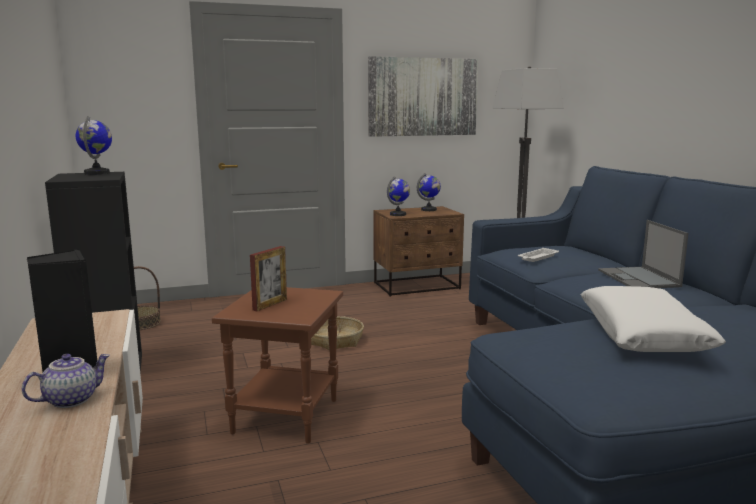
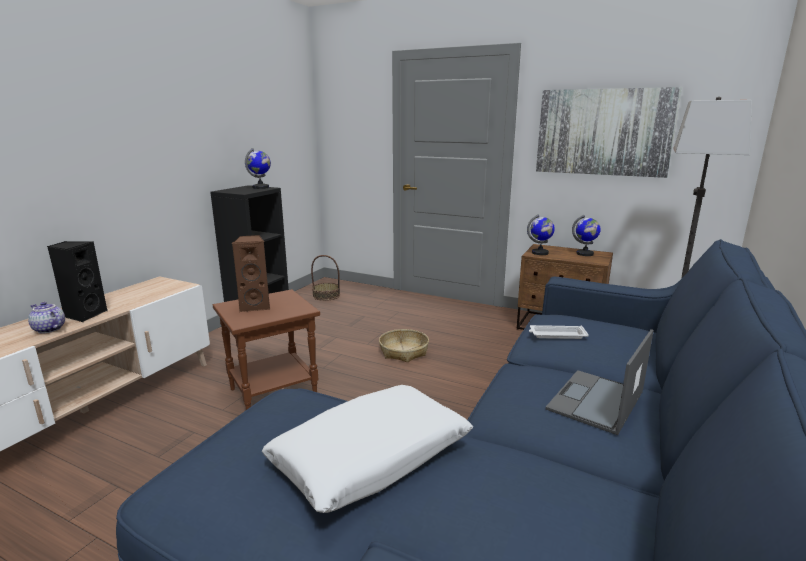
camera: 45 degrees right, 5 degrees up
(71, 400) = (48, 329): teapot -> teapot turned 150 degrees counterclockwise
(270, 304) = (256, 306): picture frame -> brown speaker

